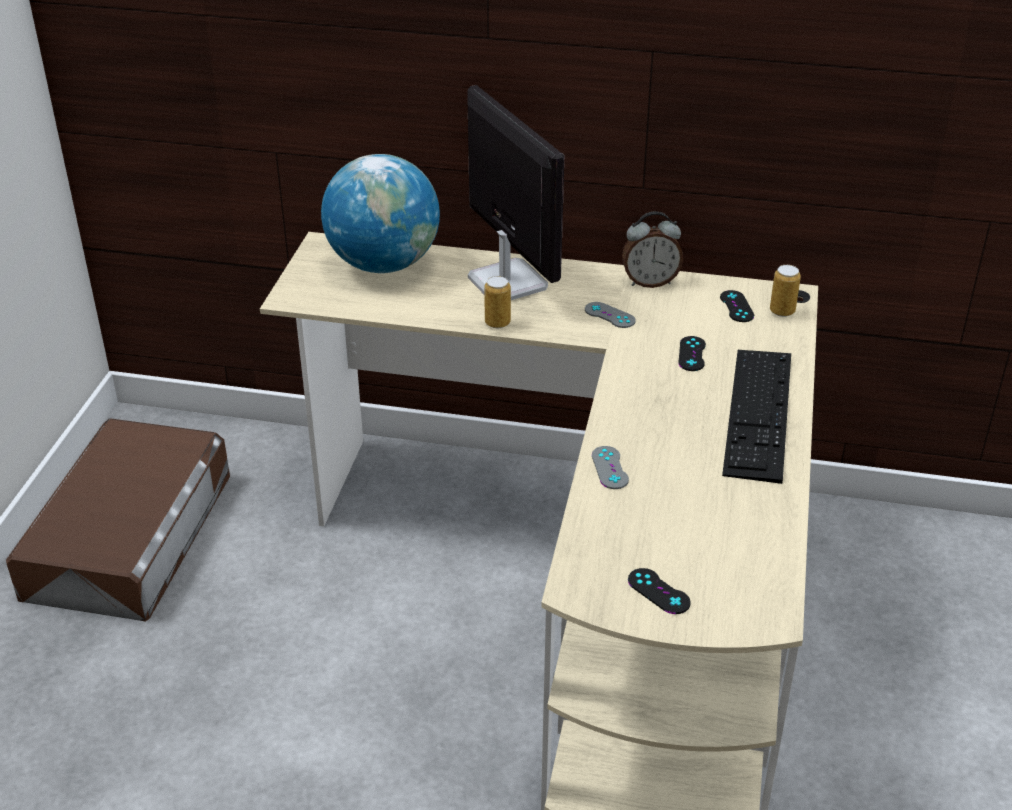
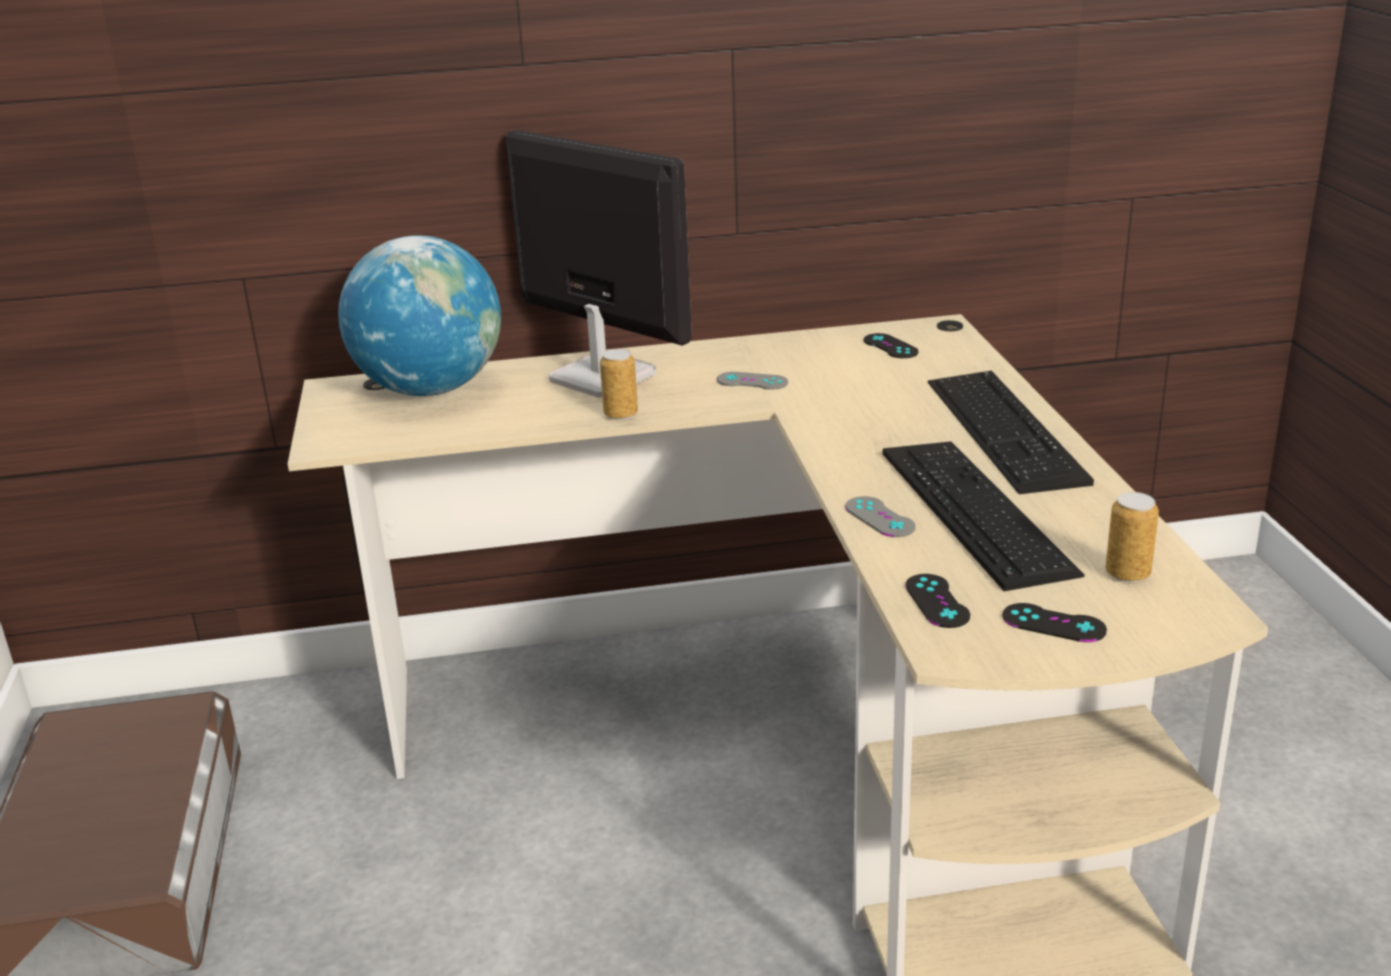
camera: 20 degrees left, 10 degrees down
(650, 282) = (773, 345): alarm clock -> none
(679, 481) = (974, 510): none -> keyboard
(692, 354) = (879, 395): black game controller -> black game controller (937, 601)
(782, 311) = (945, 340): can -> can (1127, 574)

